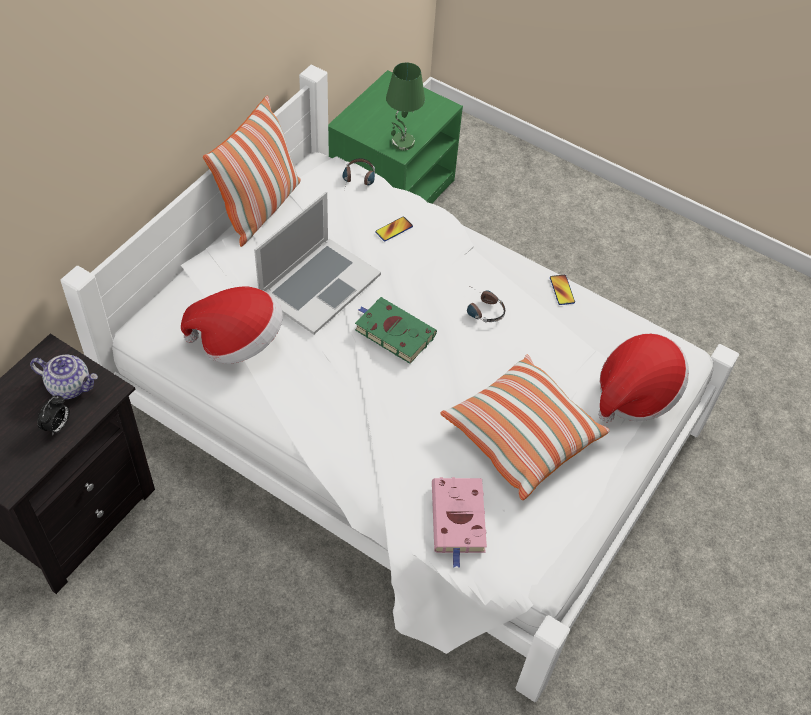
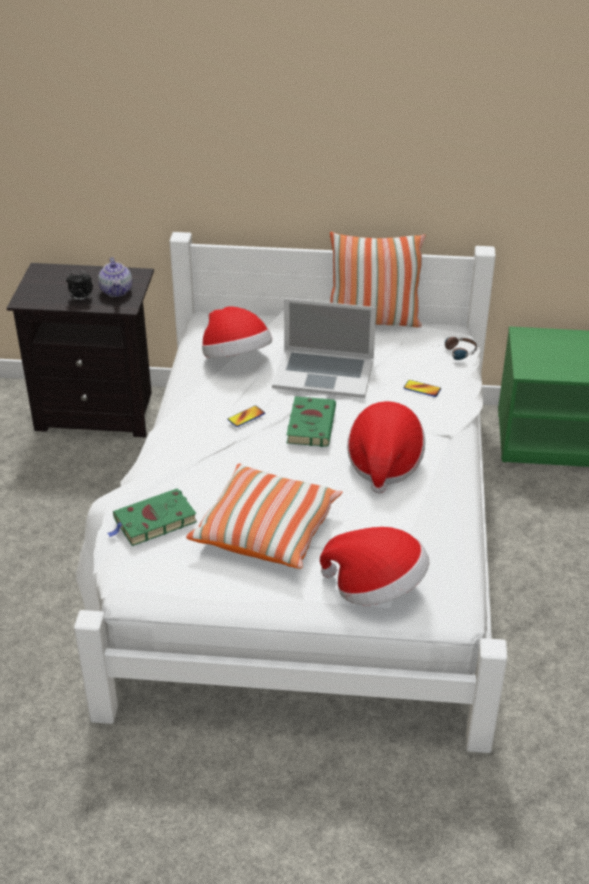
camera: 65 degrees right, 15 degrees down
(402, 143) = (537, 368): green table lamp -> none
(458, 520) = (153, 522): pink book -> green book
(481, 309) = (384, 463): headphones -> hat
(562, 290) = (455, 504): phone -> phone (246, 417)

